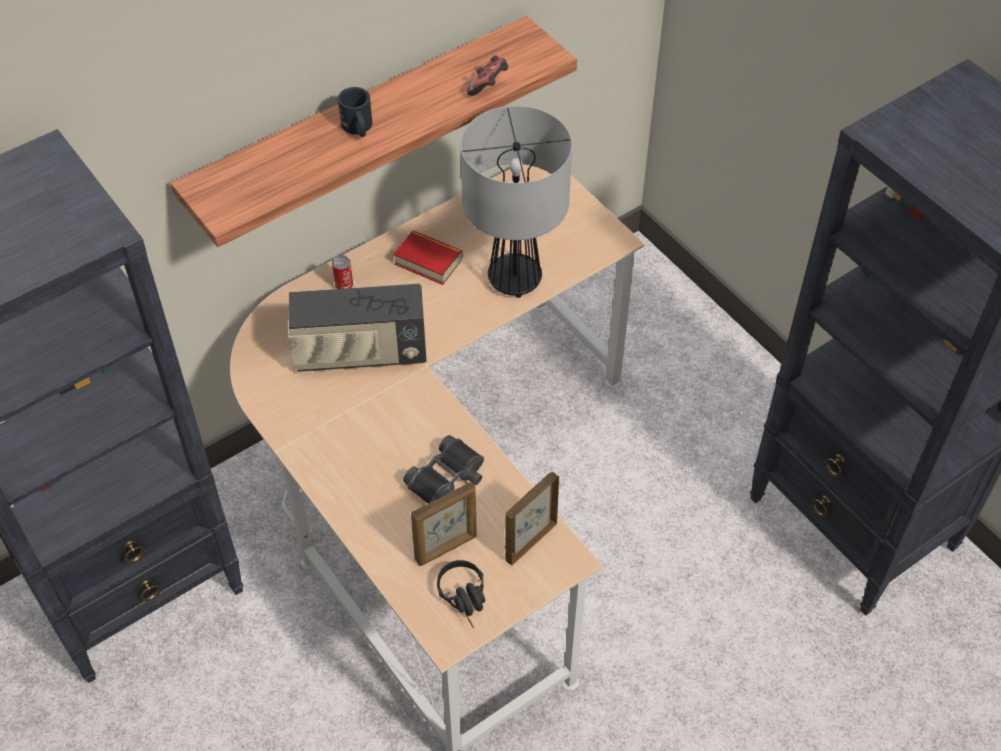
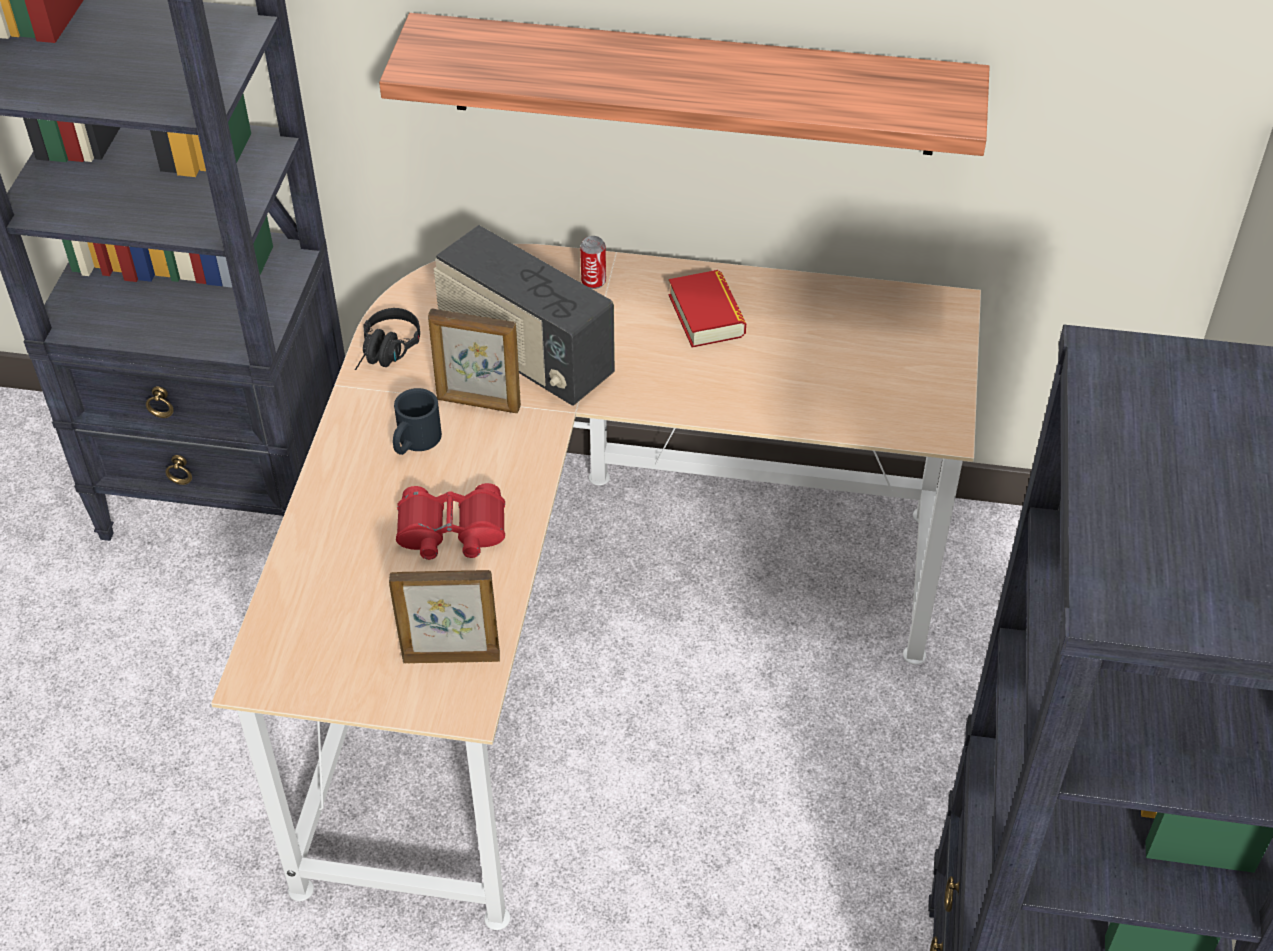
camera: 45 degrees right, 5 degrees down
(358, 128) = (648, 68): black mug -> black mug (414, 442)
(446, 548) = (366, 595): picture frame -> picture frame (478, 403)
(447, 479) = (452, 532): black binoculars -> red binoculars
(466, 599) = (320, 658): black headphones -> black headphones (387, 353)
(488, 87) = (842, 108): game controller -> none
(515, 279) = (775, 393): table lamp -> none

